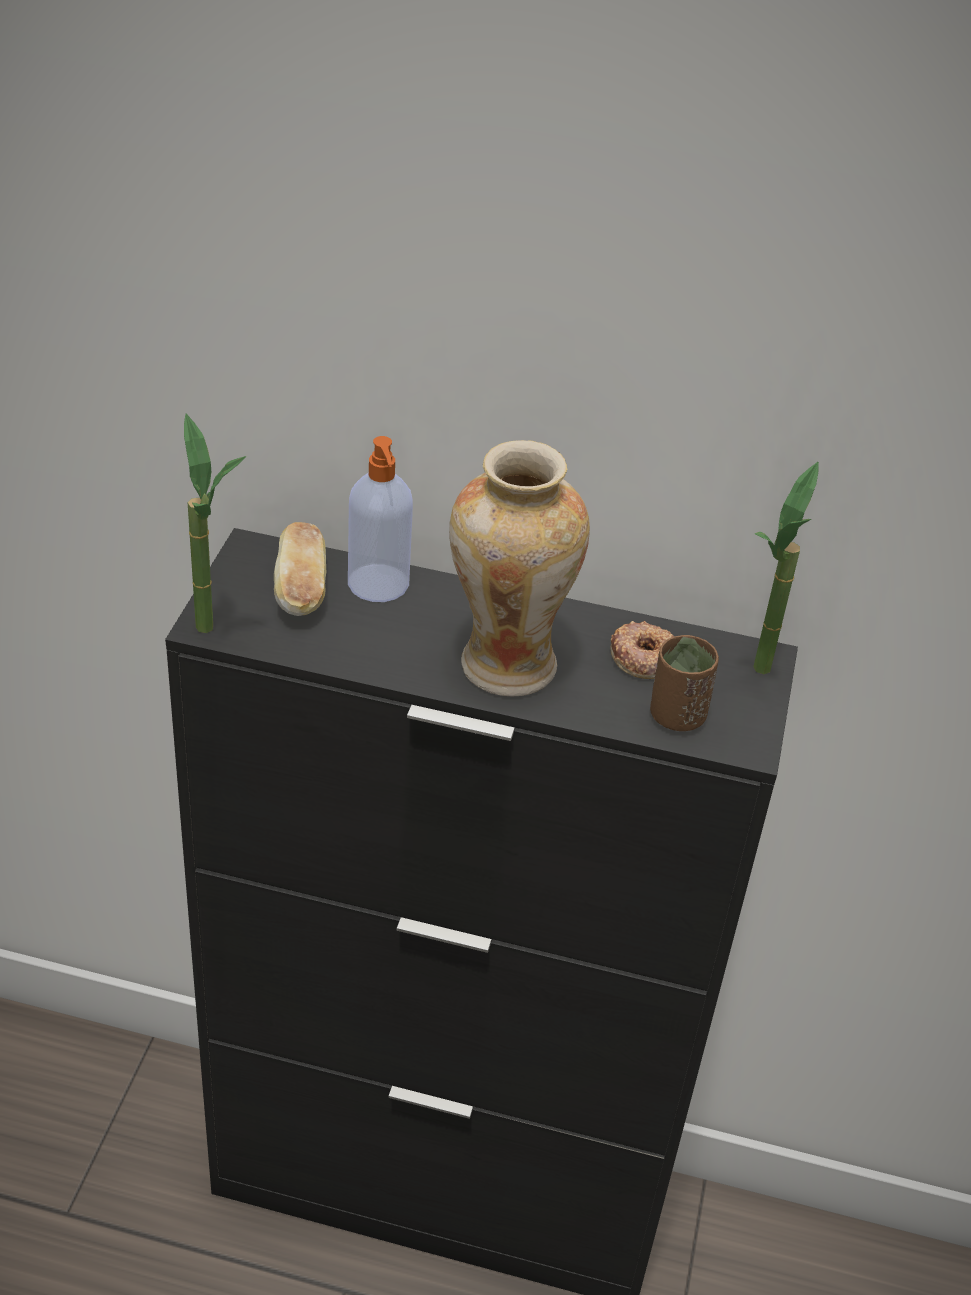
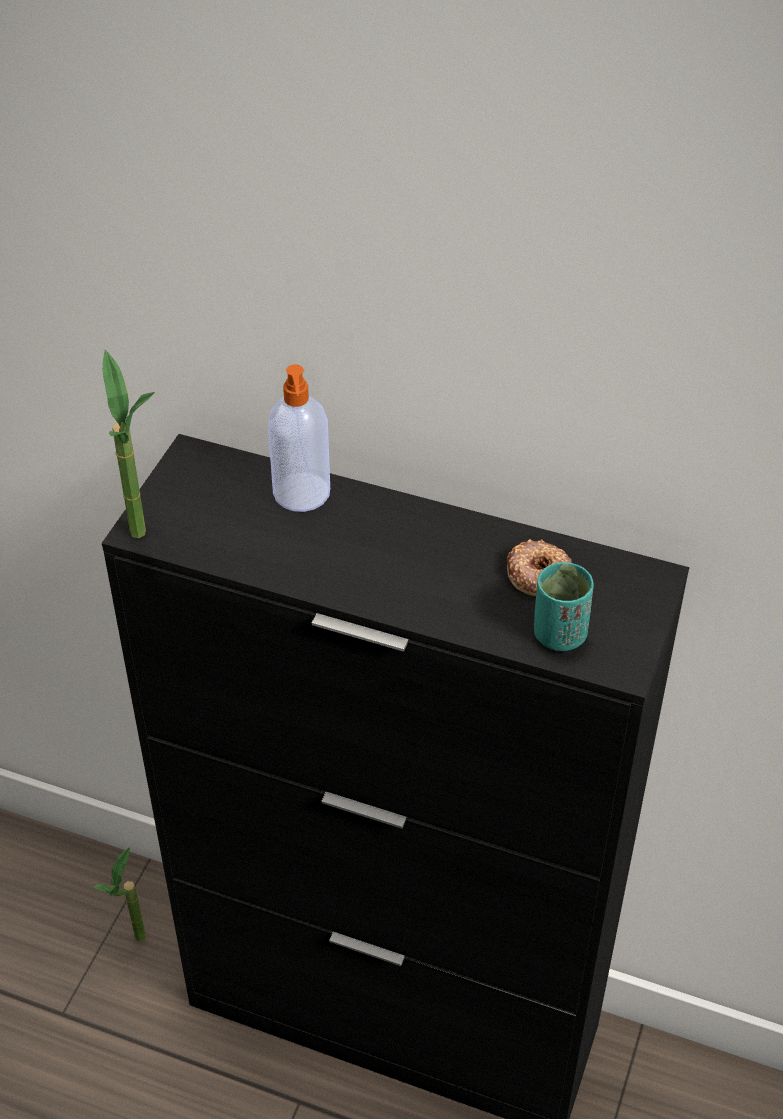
camera: 10 degrees right, 5 degrees up
(301, 589) = (230, 497): bread -> none
(505, 665) = (406, 578): vase -> none
(677, 716) = (559, 634): brown cup -> turquoise cup
(758, 680) = (644, 600): potted plant -> potted plant (134, 946)

